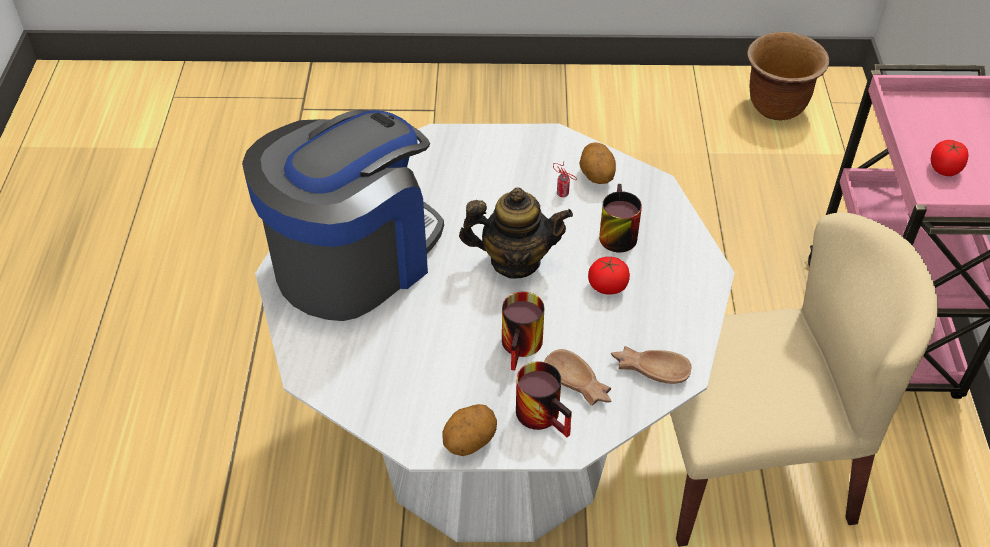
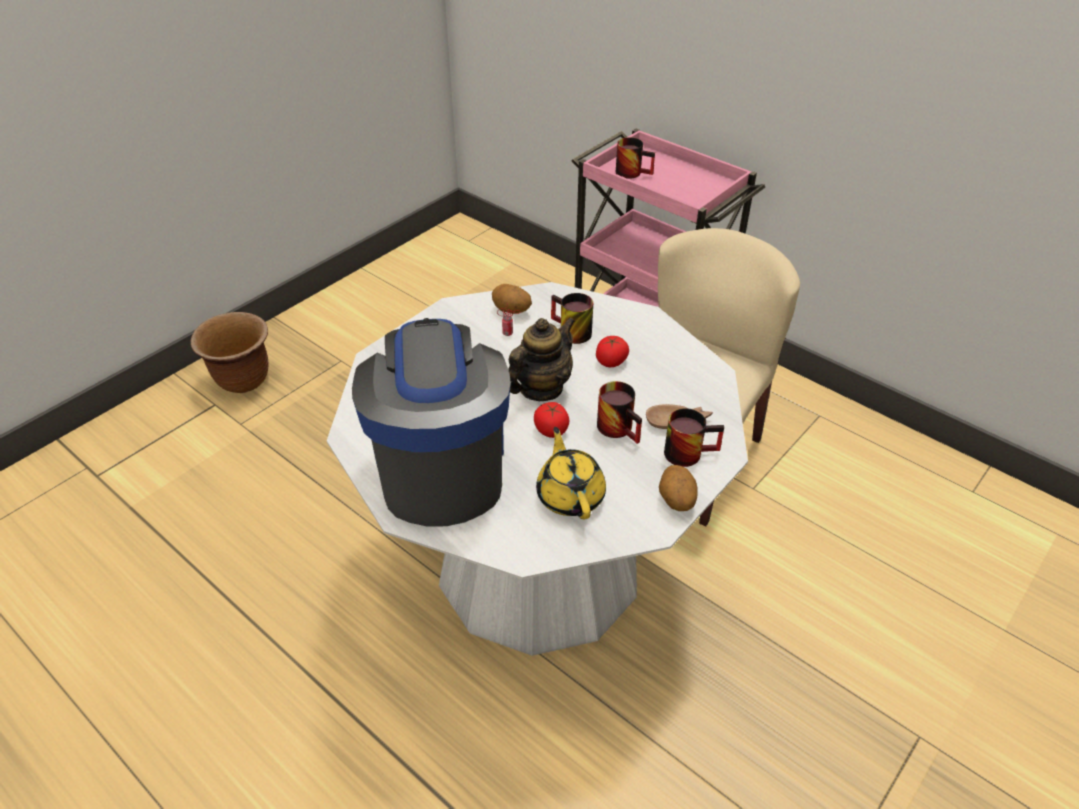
camera: 50 degrees left, 5 degrees down
(403, 362) = (570, 495): none -> yellow teapot
(650, 367) = (696, 383): brown bowl -> none
(776, 107) = (442, 261): brown planter -> brown planter (243, 380)
(929, 120) = (633, 172): none -> mug
(944, 169) = (675, 190): tomato -> tomato (551, 430)

